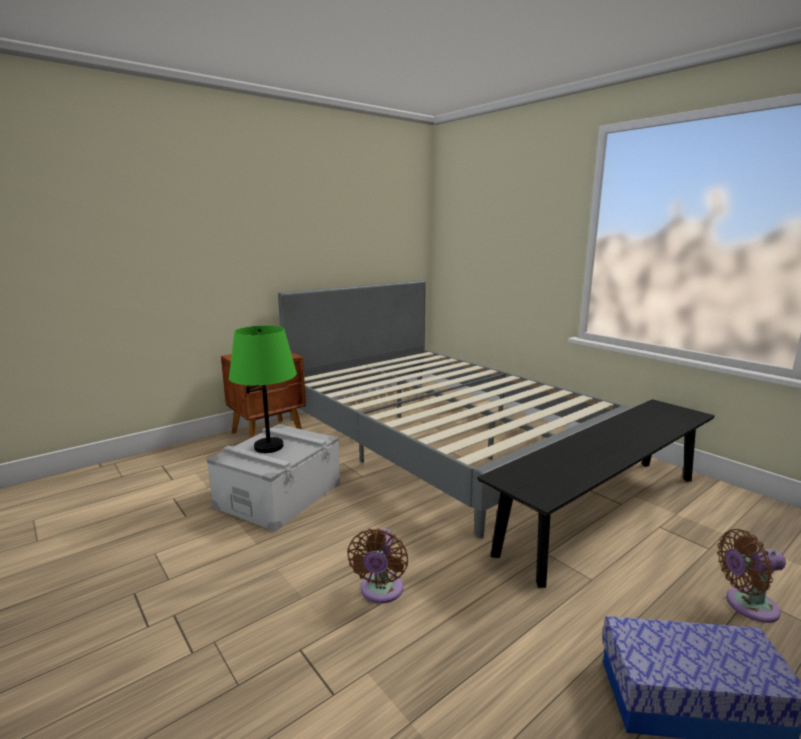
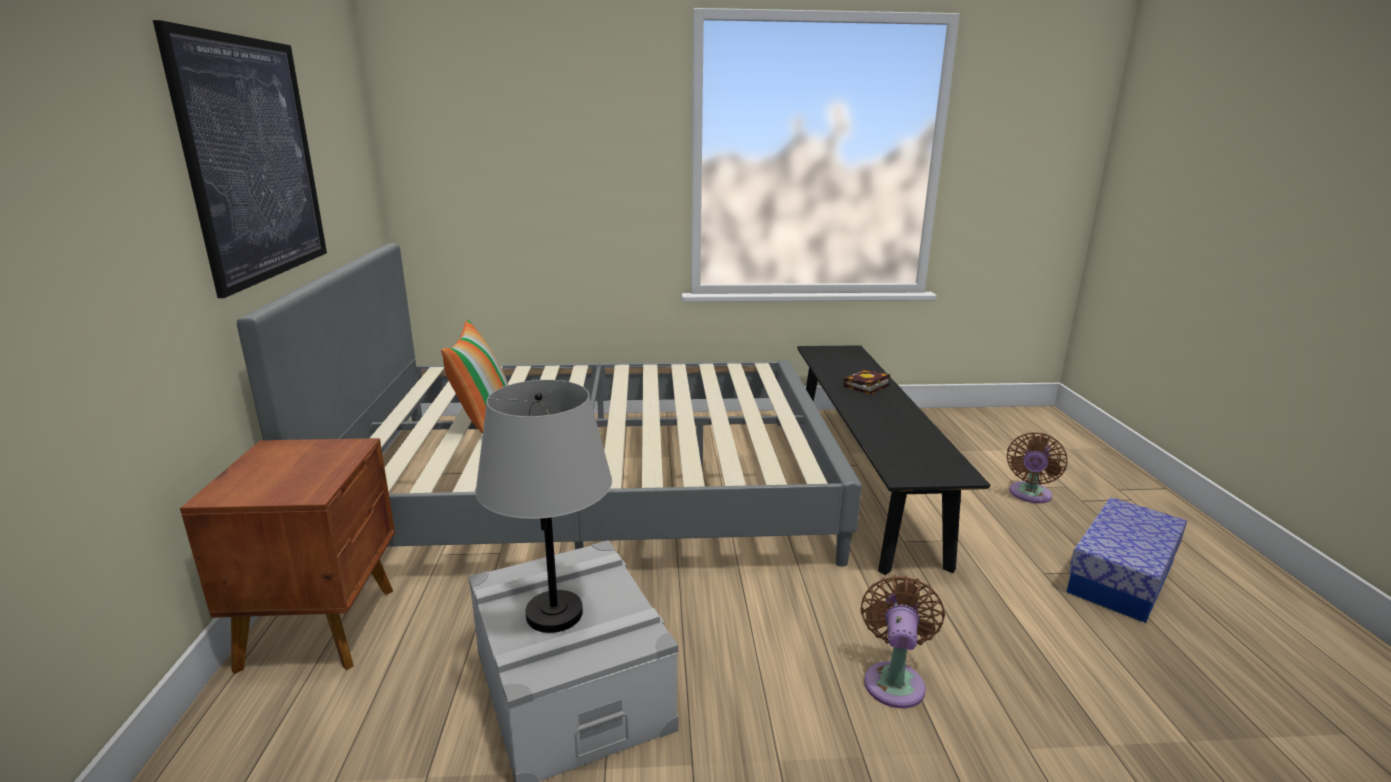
camera: 55 degrees left, 5 degrees up
(269, 446) = (553, 613): green table lamp -> grey table lamp
(318, 228) = (254, 160): none -> picture
(380, 591) = (894, 680): brown fan -> brown fan turned 120 degrees counterclockwise
(394, 377) = (483, 421): none -> pillow
(631, 434) = (866, 387): none -> book

